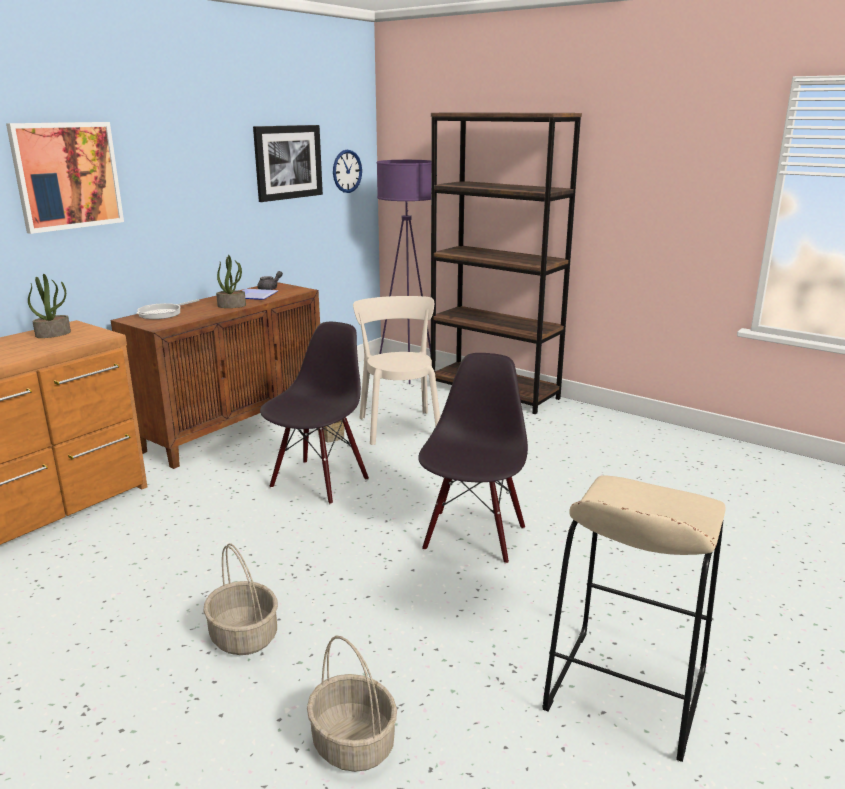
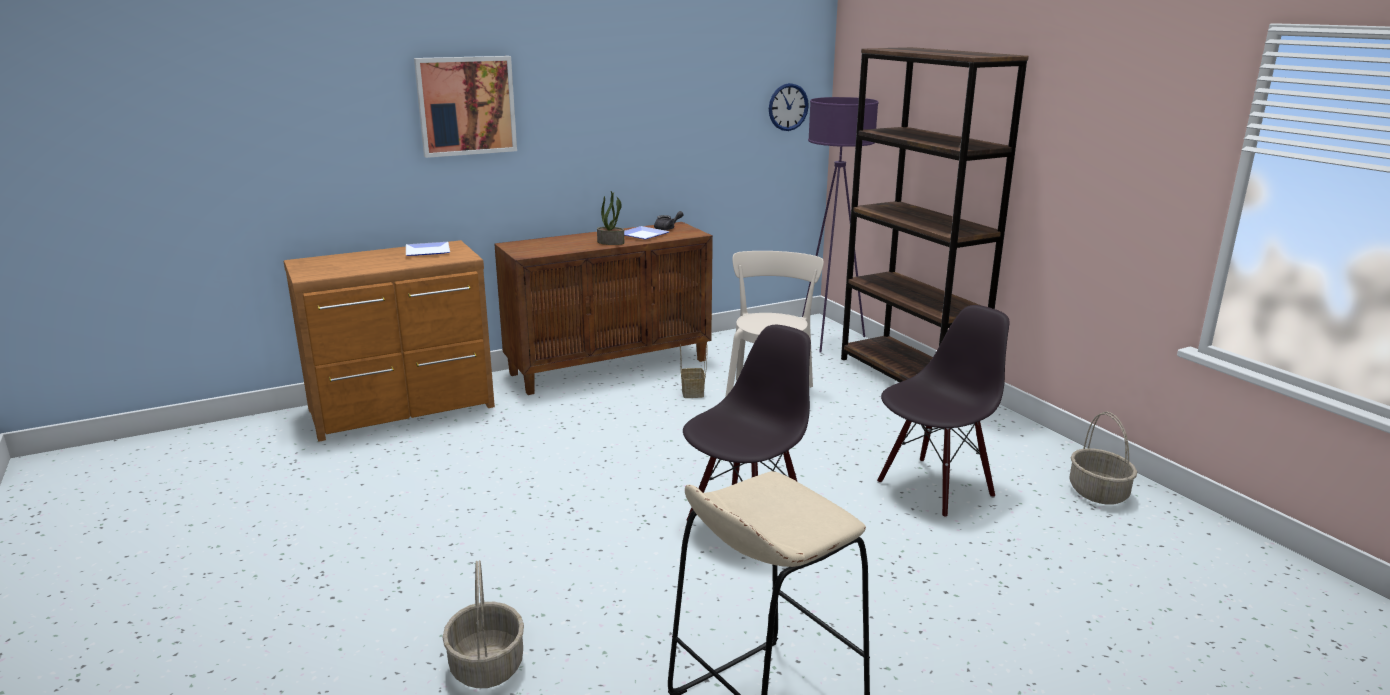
camera: 25 degrees right, 0 degrees up
(53, 334) = (429, 251): potted plant -> plate
(163, 313) = (543, 242): frying pan -> none
(245, 637) = (472, 554): basket -> basket (1099, 493)
(288, 162) = (711, 96): picture -> none
(318, 482) = (643, 435): black chair -> black chair (934, 488)

